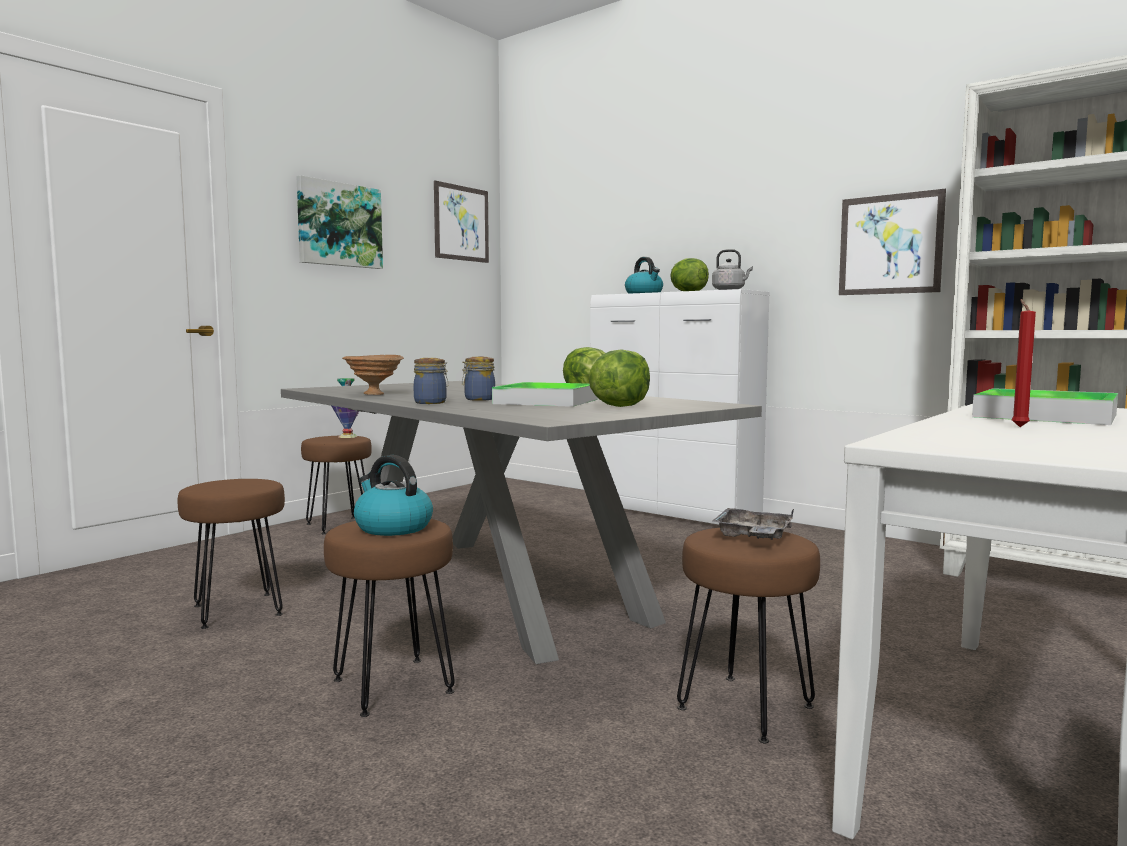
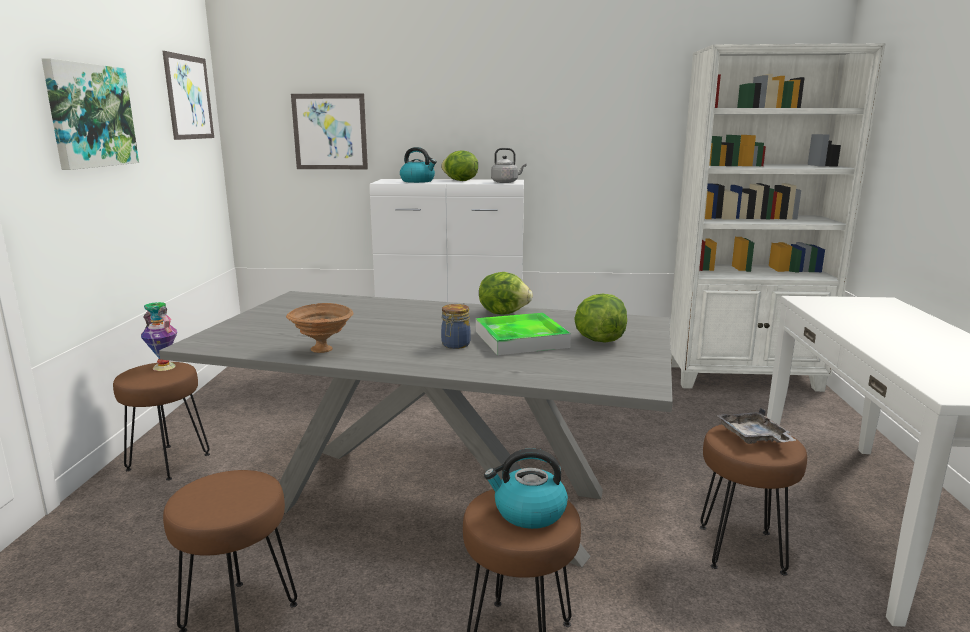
camera: 35 degrees left, 10 degrees up
(431, 402) = (441, 363): jar -> none
(890, 244) = (618, 146): picture -> picture (330, 132)
(1018, 427) = (915, 346): red candle -> none
(1045, 416) = (876, 321): tray -> none

